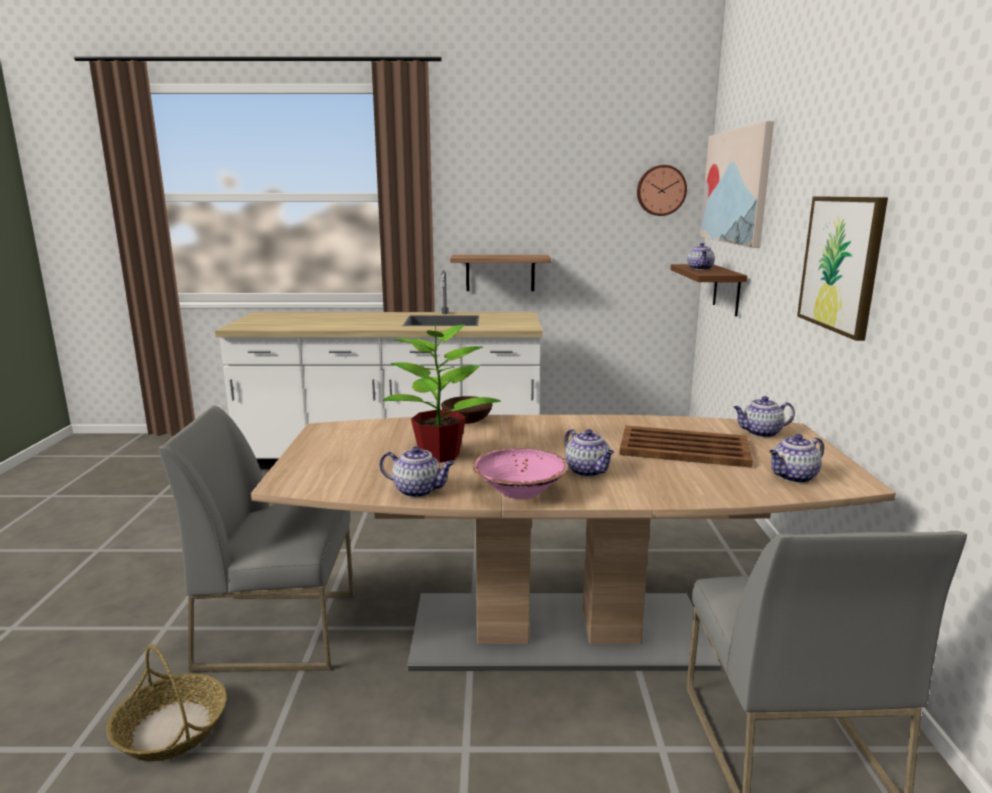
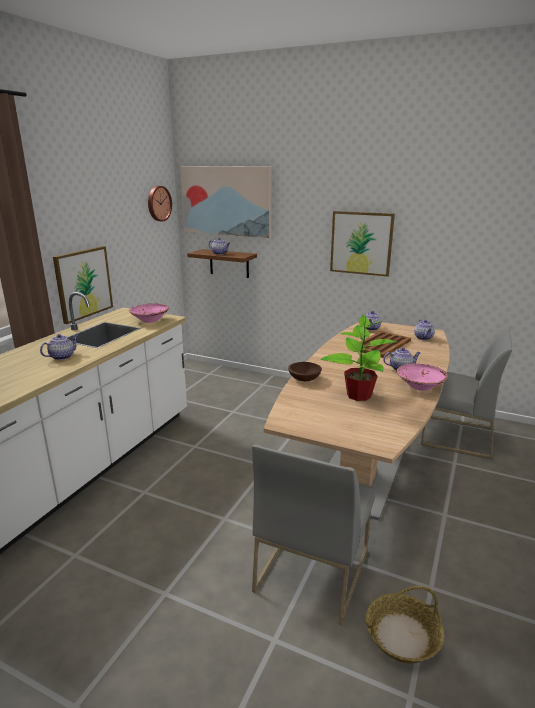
camera: 65 degrees left, 5 degrees up
(418, 490) = (410, 409): teapot -> teapot (62, 356)
(500, 272) = (83, 283): shelf -> picture
(507, 324) = (150, 320): none -> pink bowl

